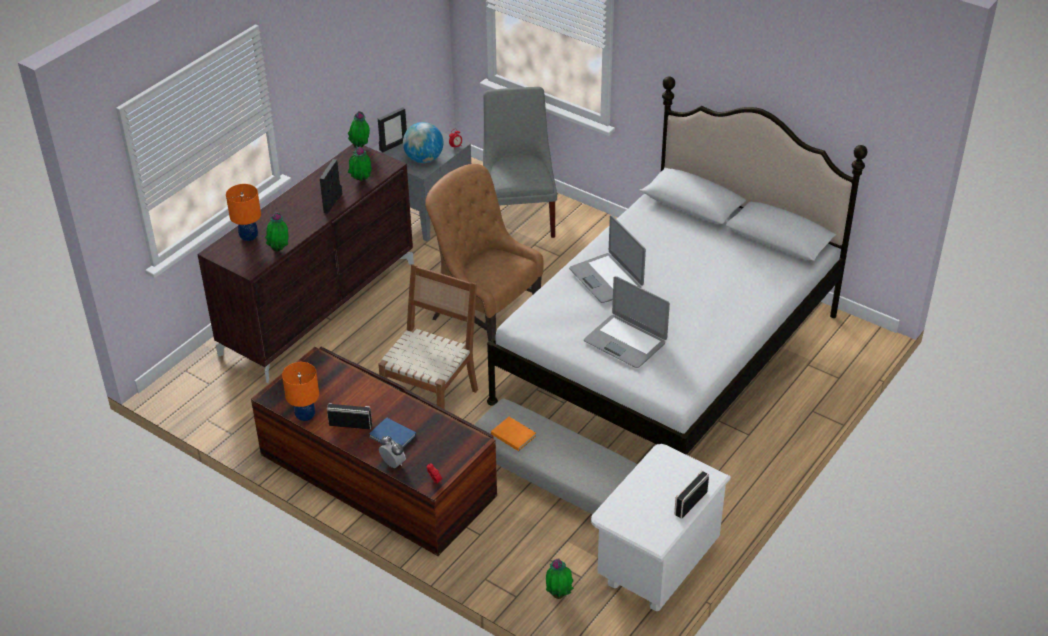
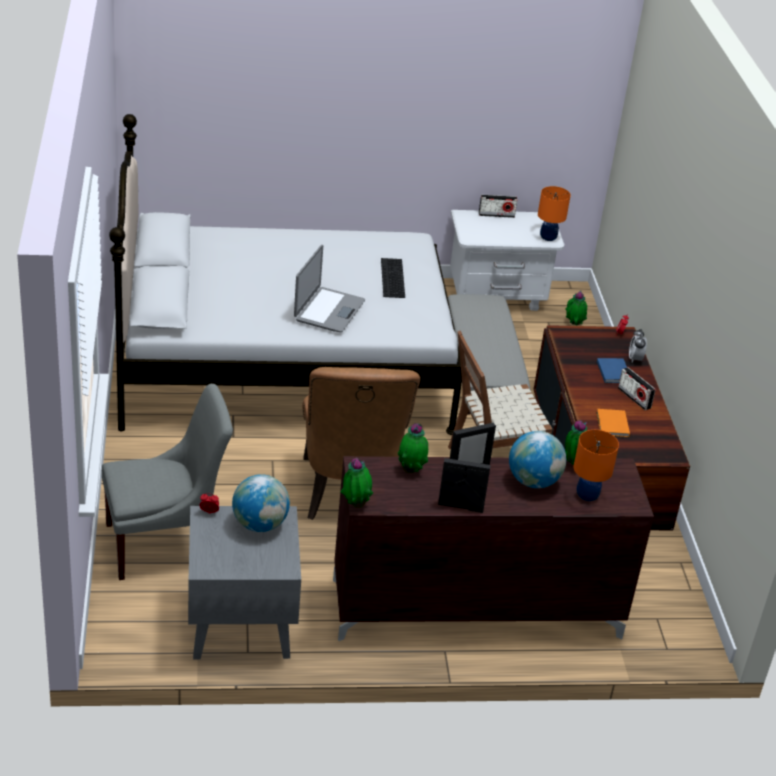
camera: 135 degrees left, 5 degrees down
(289, 223) = (533, 481): none -> globe
(306, 416) = (661, 425): orange table lamp -> orange table lamp (548, 238)
(393, 145) = (259, 564): picture frame -> picture frame (460, 507)
(513, 434) = (501, 360): orange book -> orange book (612, 425)
(519, 215) = (167, 544): grey chair -> grey chair turned 150 degrees counterclockwise
(625, 341) = (391, 277): laptop -> keyboard

